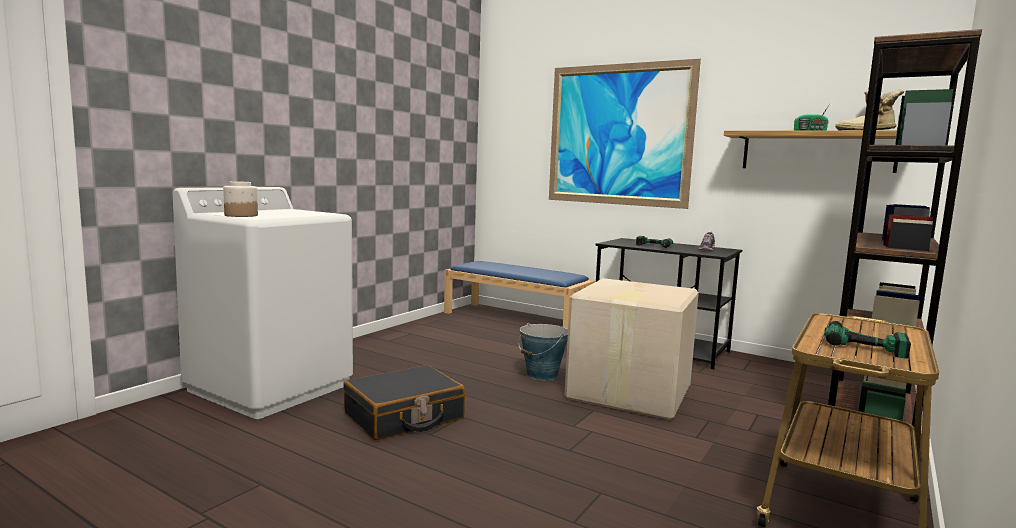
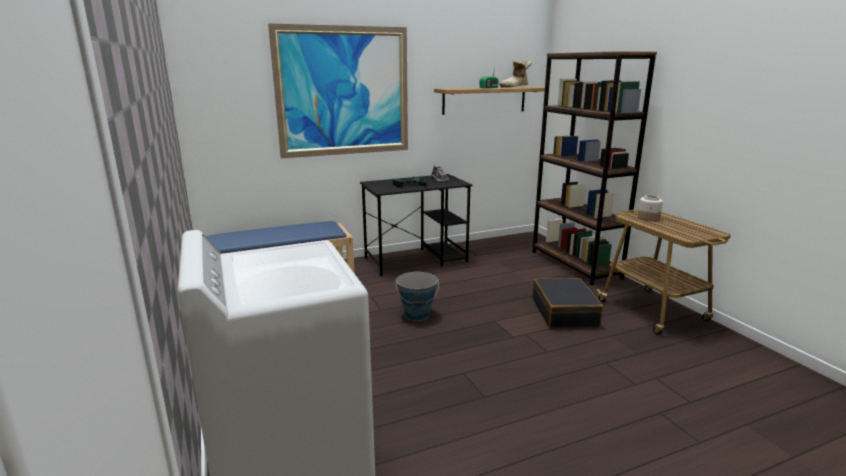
camera: 55 degrees left, 10 degrees up
(240, 215) = (299, 286): jar -> jar (648, 218)
(404, 417) = (441, 399): black suitcase -> black suitcase (565, 312)
(627, 392) = (477, 299): cardboard box -> none
(863, 342) = (675, 226): power drill -> none

